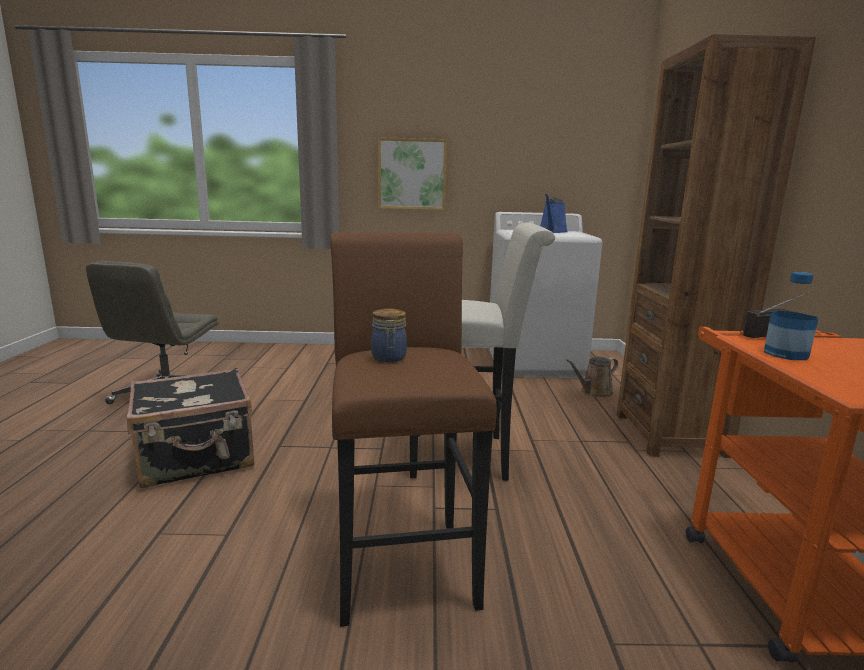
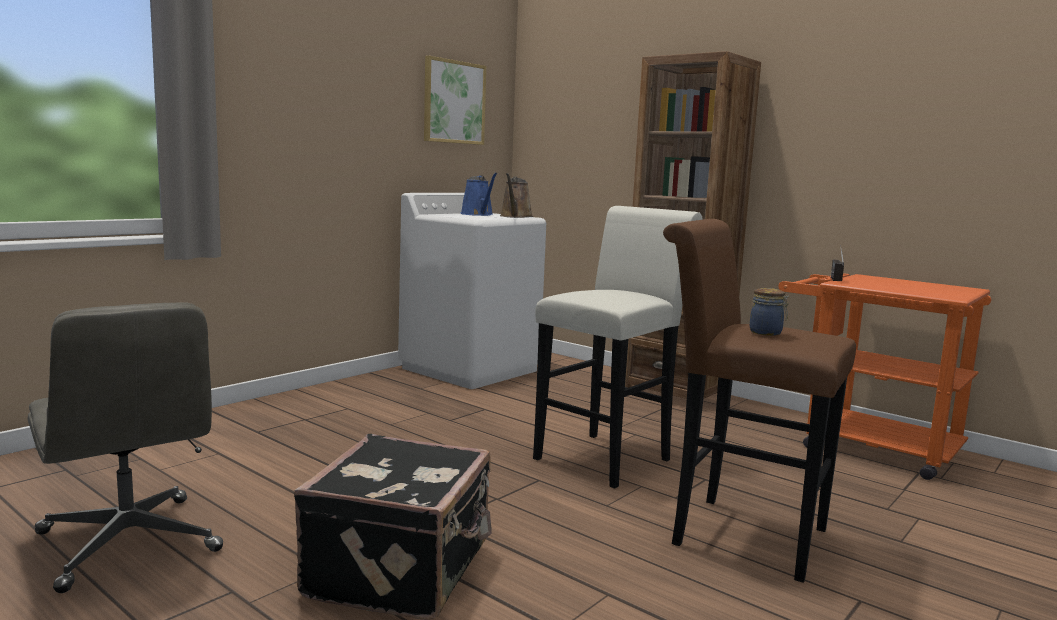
camera: 50 degrees left, 5 degrees down
(412, 174) = (304, 144): picture -> picture (453, 102)
(594, 392) = (569, 380): brown watering can -> brown watering can (515, 216)
(786, 354) = (876, 286): bottle -> none

